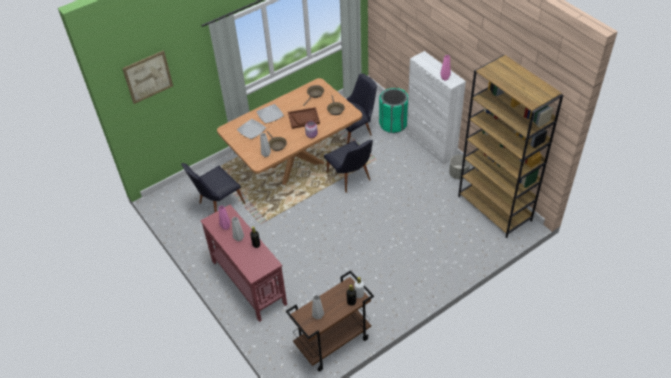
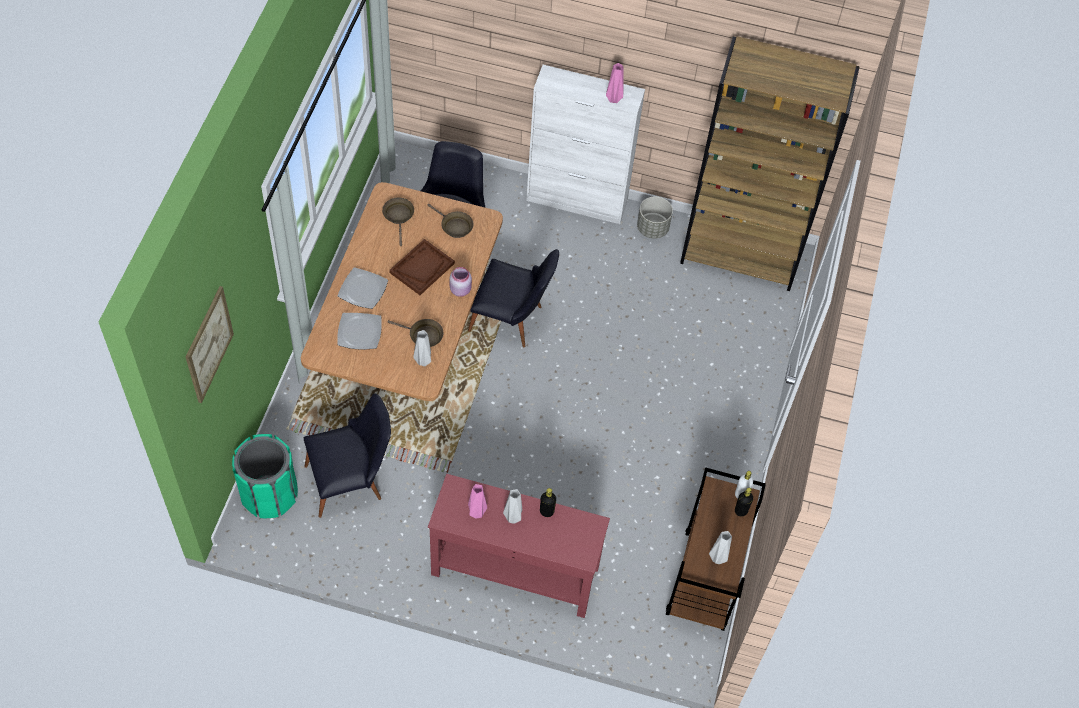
camera: 45 degrees left, 10 degrees up
(217, 205) = (351, 482): black chair -> black chair turned 120 degrees counterclockwise
(393, 124) = (493, 195): green trash can -> green trash can (269, 494)

